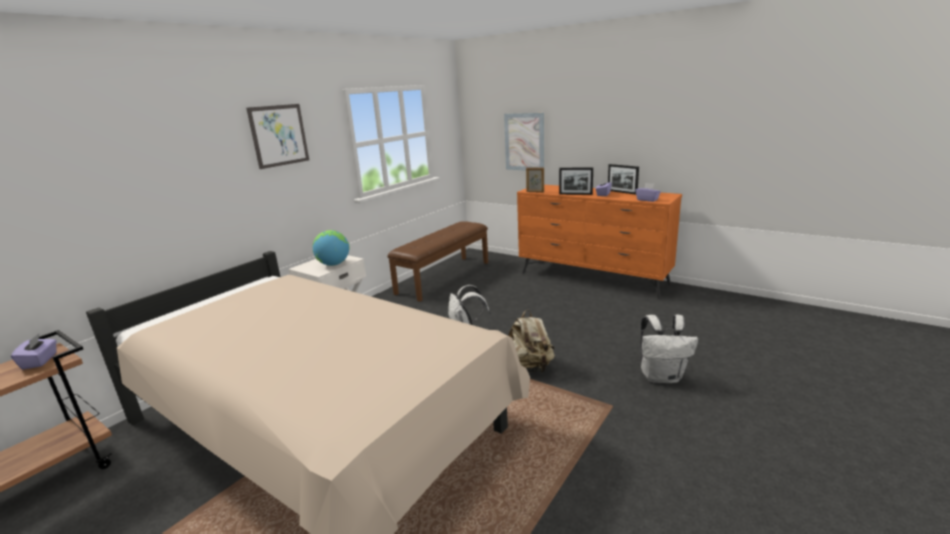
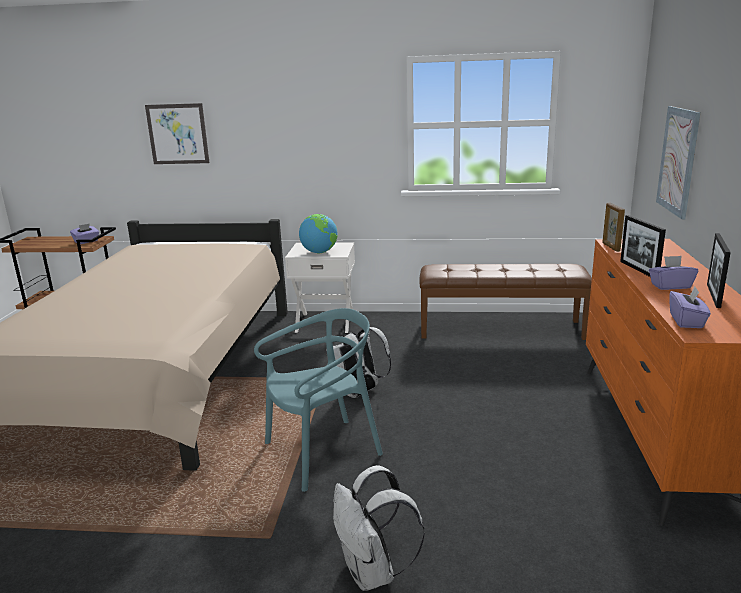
camera: 60 degrees right, 0 degrees up
(279, 135) = (312, 105): picture -> picture (177, 134)
(529, 367) = (323, 452): beige backpack -> turquoise chair

